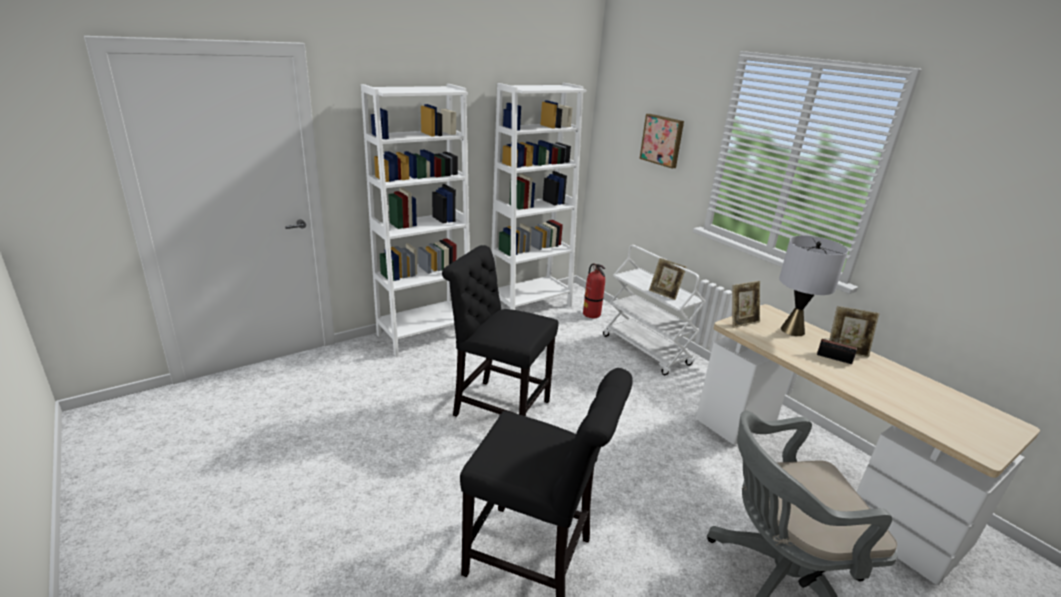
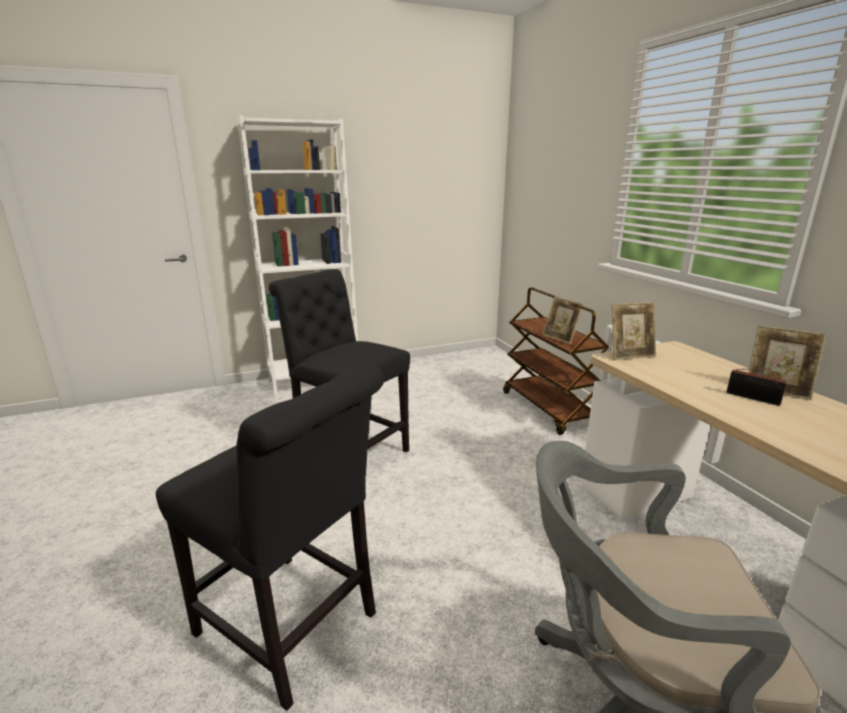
camera: 15 degrees right, 5 degrees down
(531, 305) = (437, 362): white bookcase -> none
(592, 314) = (499, 373): fire extinguisher -> none
(647, 350) = (548, 409): white cart -> brown cart
(662, 140) = (567, 171): picture -> none
(792, 330) = (700, 366): grey table lamp -> none

